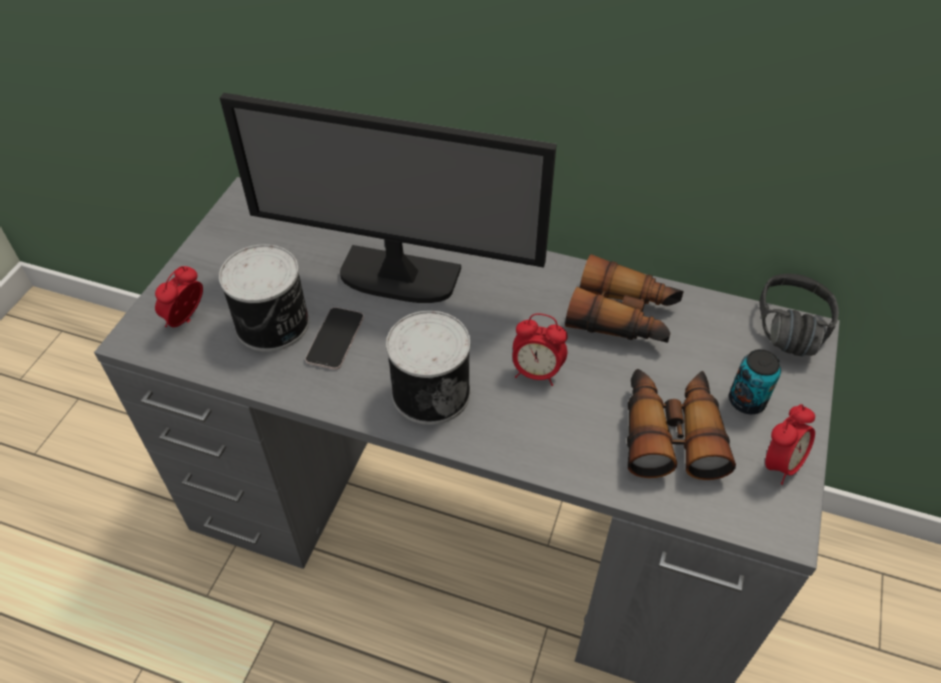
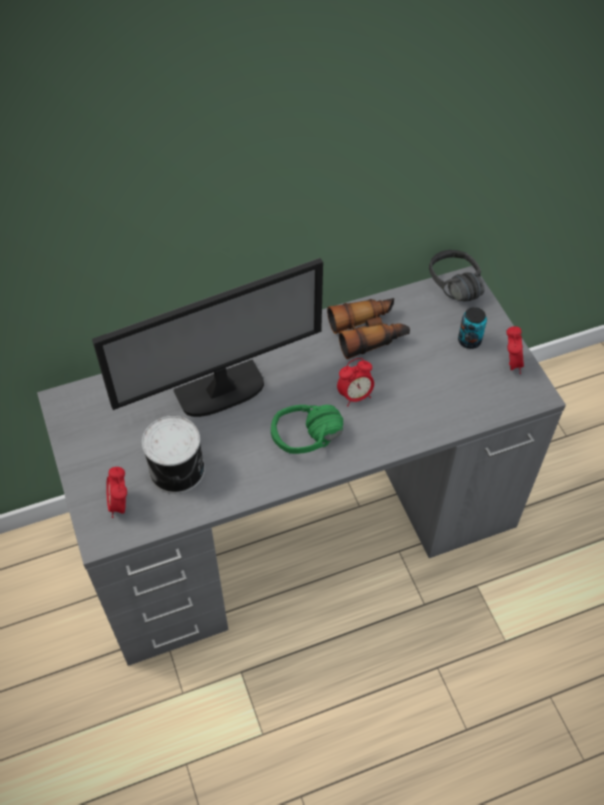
camera: 40 degrees left, 5 degrees up
(335, 339) = (225, 453): phone -> none
(430, 390) = (310, 445): can -> green headphones
(670, 431) = (449, 382): binoculars -> none

